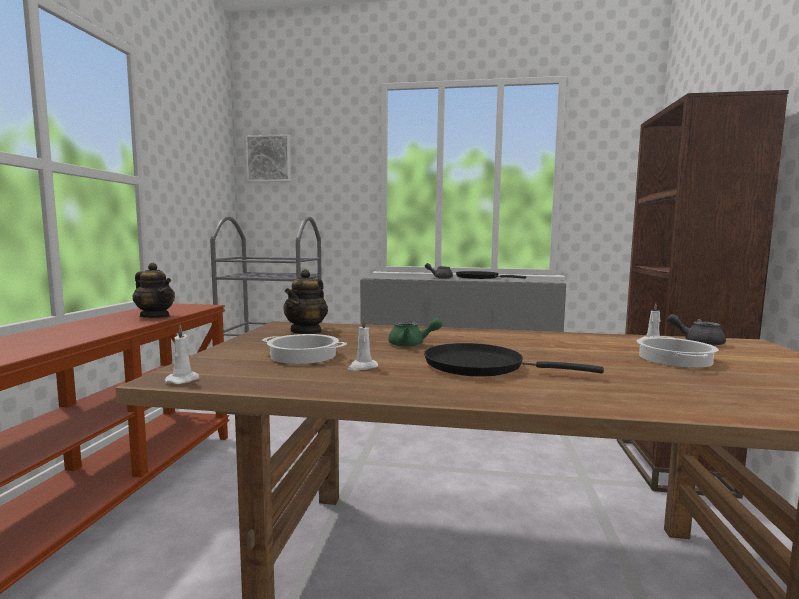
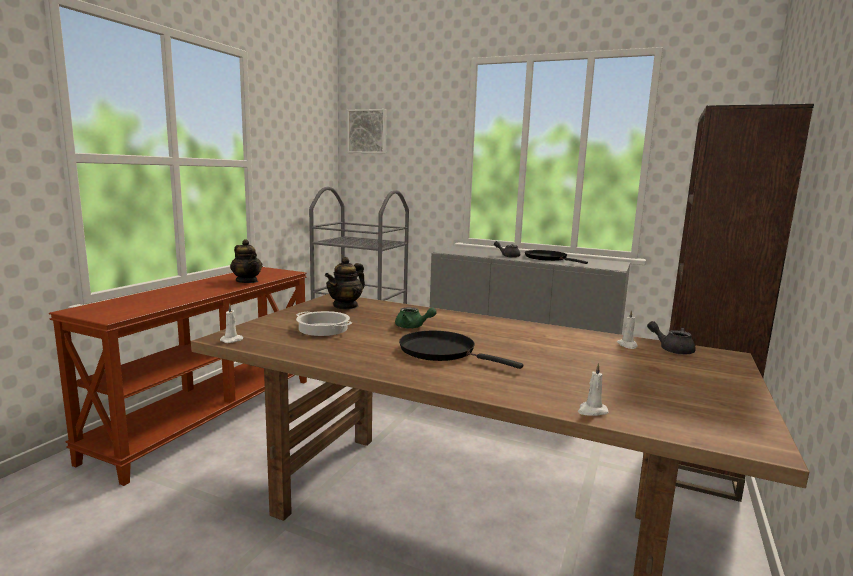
camera: 15 degrees right, 5 degrees up
(362, 367) = (354, 343): white candle -> white candle (591, 411)
(673, 359) = (615, 363): cooking pot -> none

